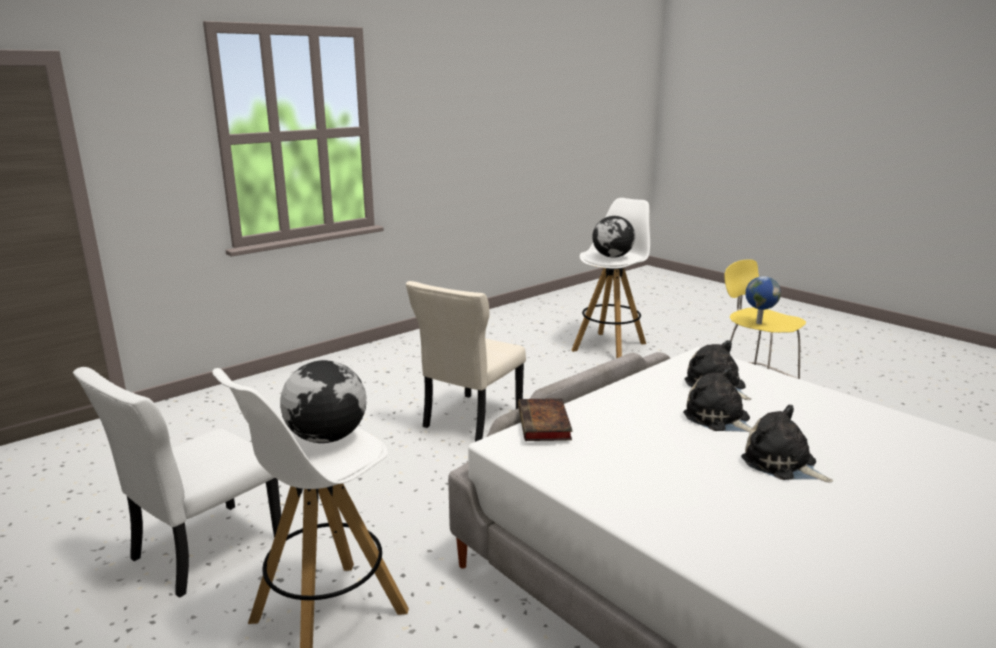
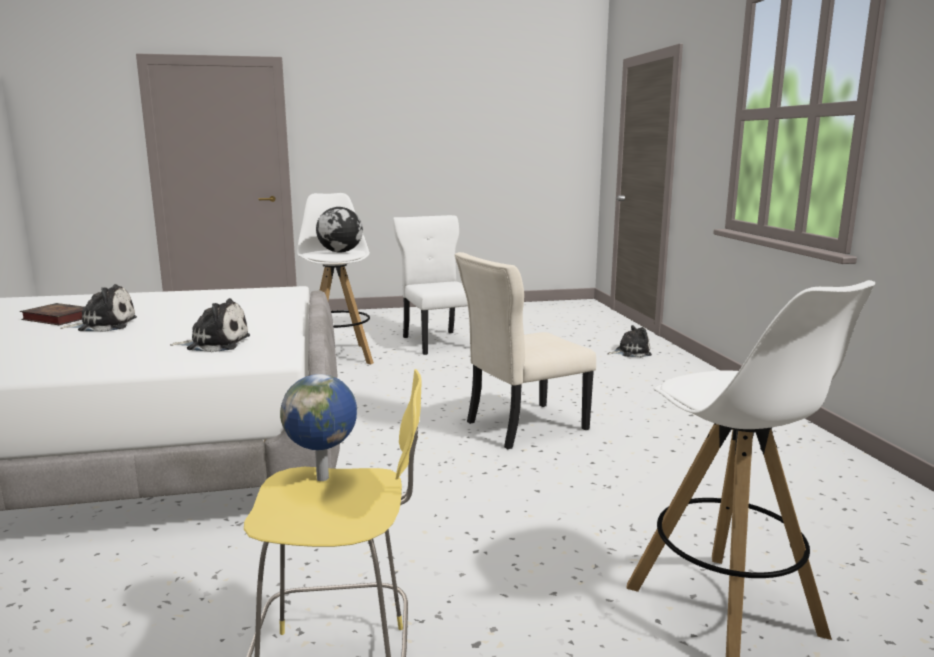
camera: 120 degrees right, 5 degrees down
(470, 420) = (522, 426): beige chair -> beige chair turned 90 degrees counterclockwise
(545, 425) = (284, 293): book -> book (57, 318)
(613, 257) = (710, 381): globe -> none
(719, 419) = (180, 329): plush toy -> plush toy (630, 352)

